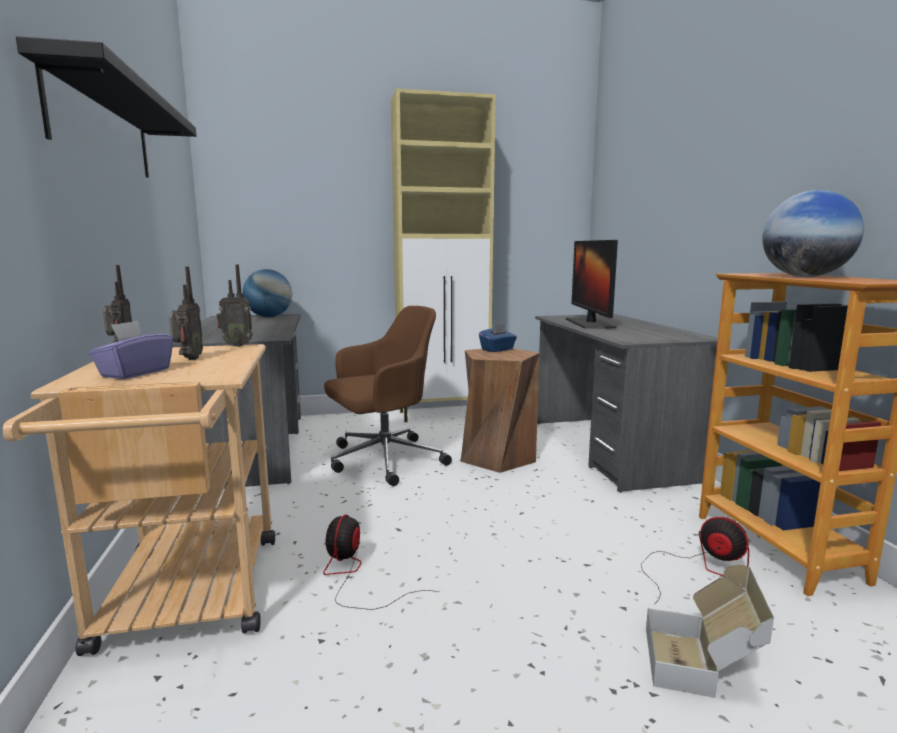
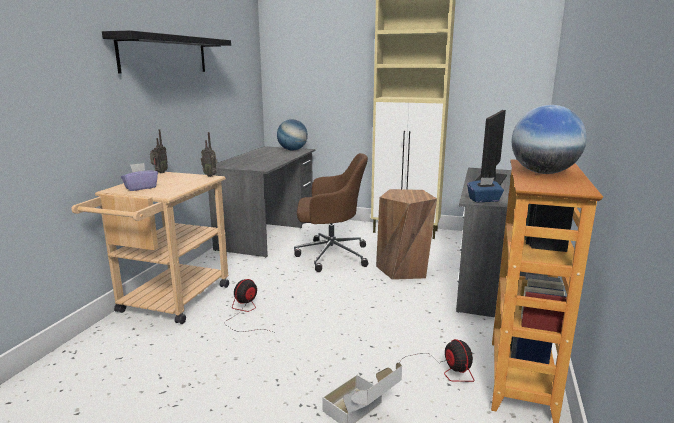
camera: 30 degrees right, 5 degrees up
(188, 359) = (173, 182): radio -> none
(497, 350) = (411, 192): blue tissue box -> blue tissue box (484, 200)

